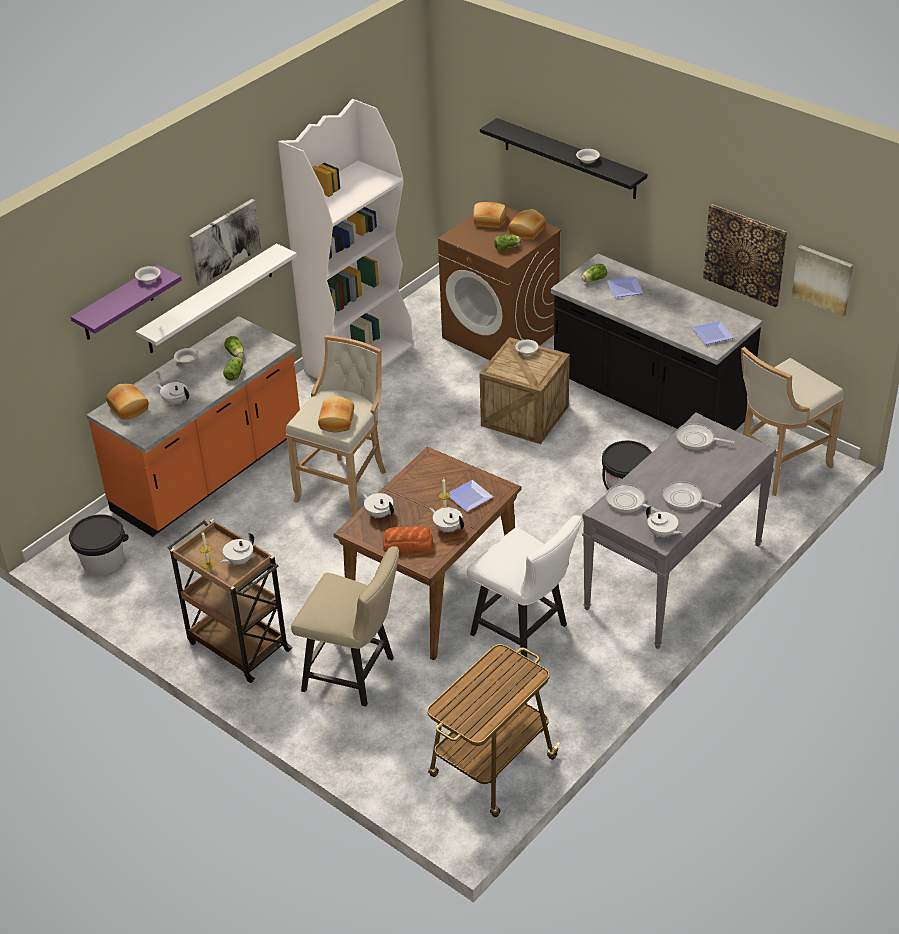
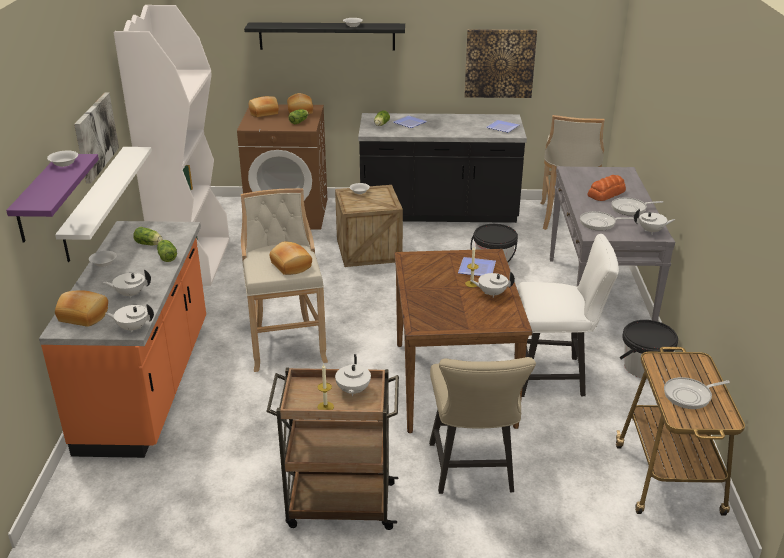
camera: 40 degrees left, 10 degrees down
(103, 561) = (111, 503): black bucket -> black bucket (644, 367)
(355, 675) = (473, 472): beige chair -> beige chair turned 105 degrees clockwise
(379, 514) = (423, 307): white teapot -> white teapot (133, 328)
(408, 545) = (479, 316): bread -> bread (606, 193)
(697, 440) = (582, 178): frying pan -> frying pan (690, 395)
(823, 279) = (569, 59): picture -> none

